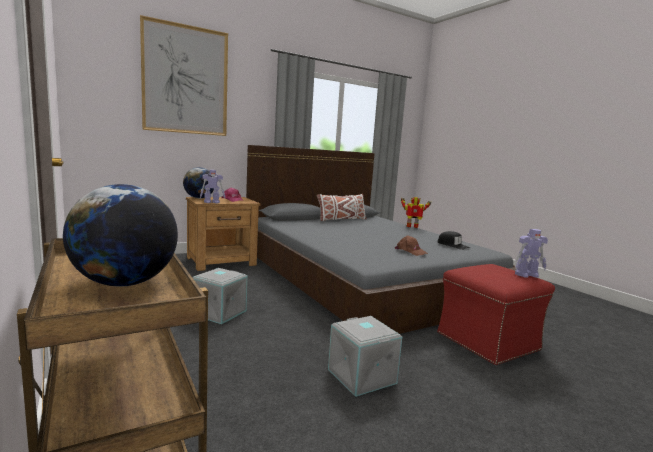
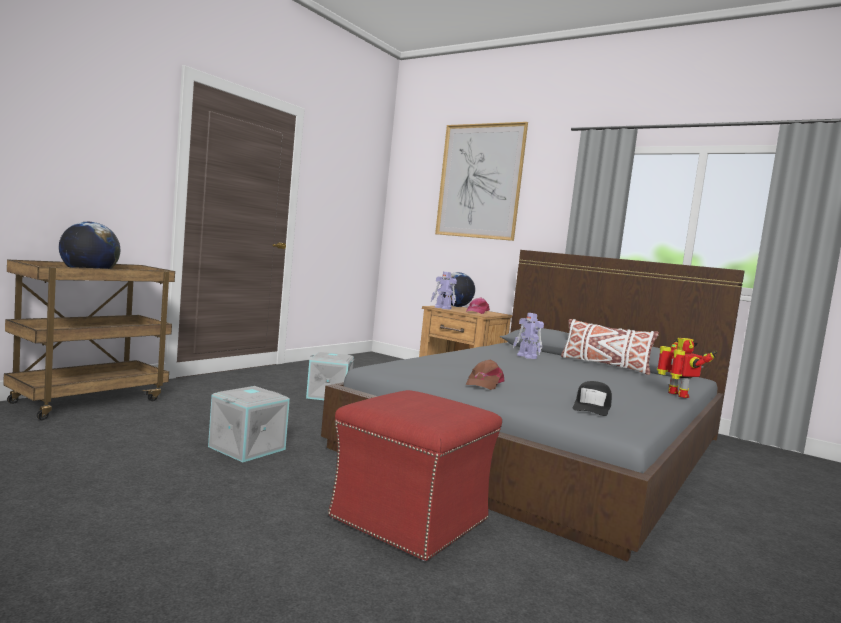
camera: 65 degrees right, 5 degrees down
(527, 275) = (442, 418): toy robot -> toy robot (527, 356)

